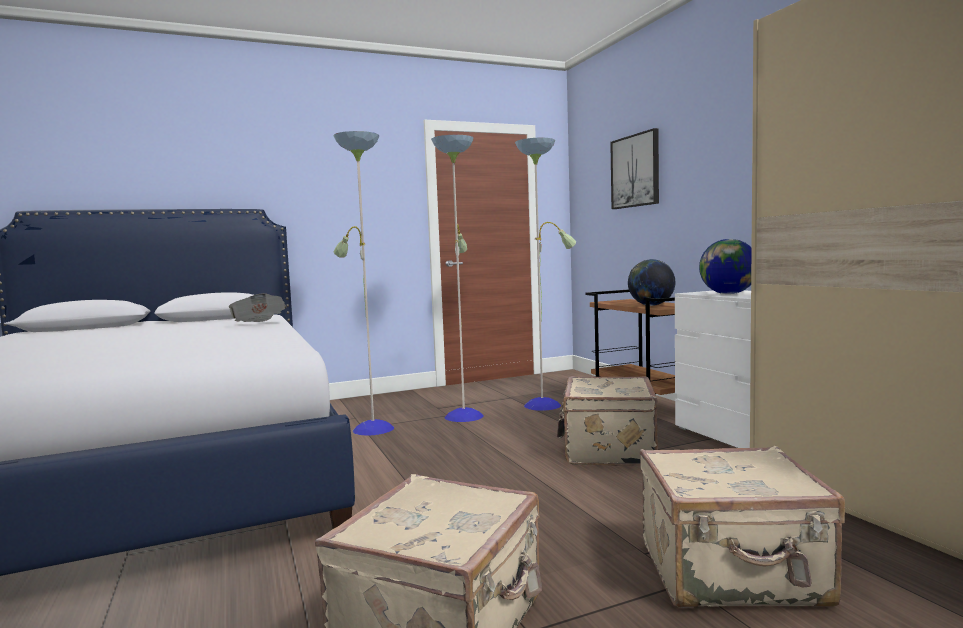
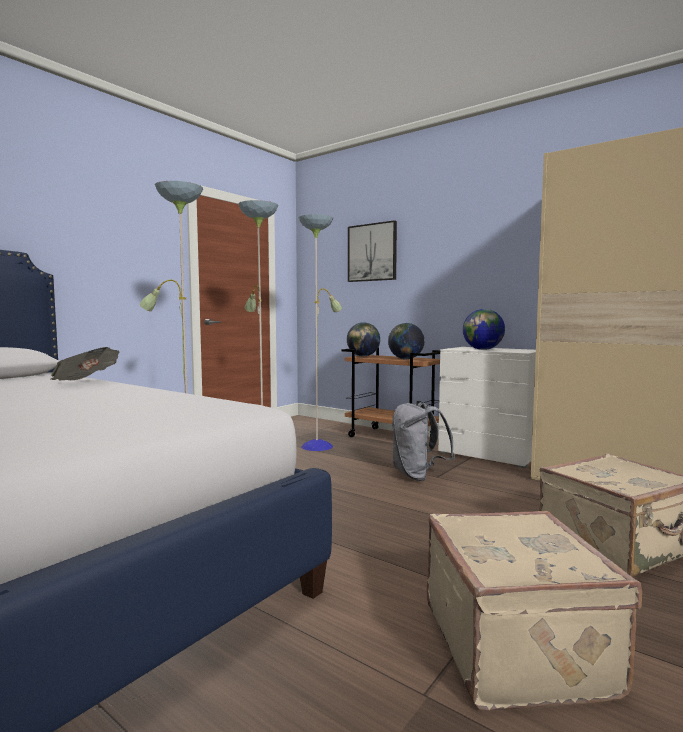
camera: 30 degrees left, 0 degrees up
(607, 450) = (418, 476): beige suitcase -> grey backpack
(613, 301) = (363, 356): none -> globe

